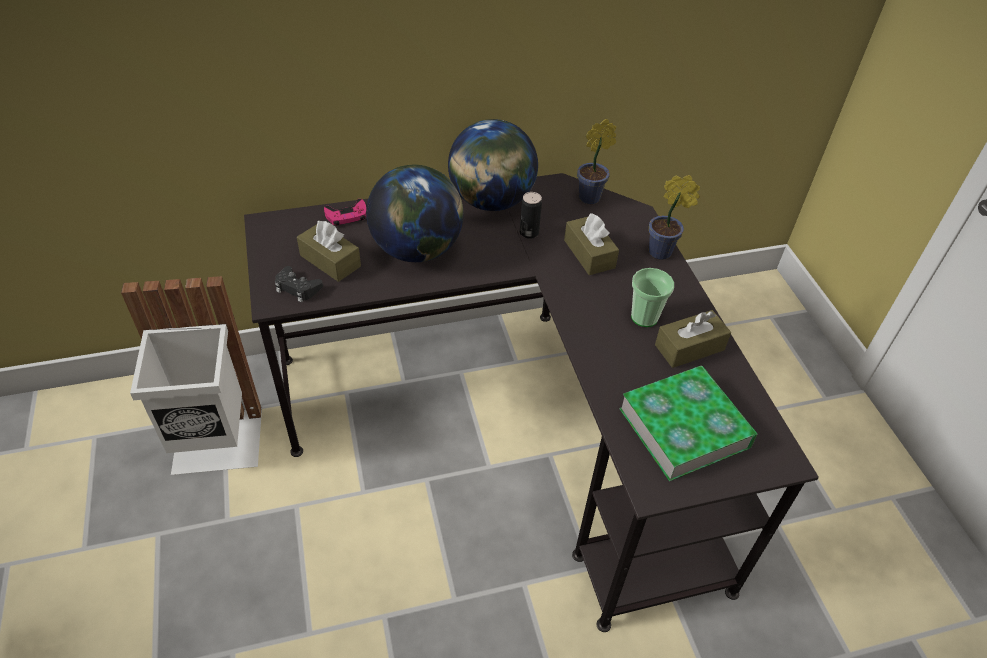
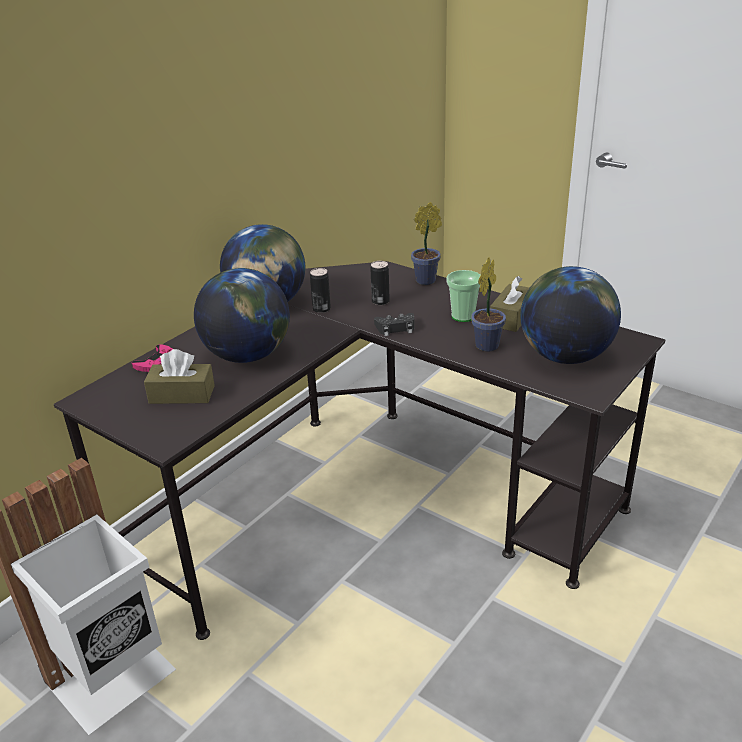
camera: 35 degrees left, 15 degrees down
(297, 288) = (176, 423): black game controller -> black game controller (396, 328)
(589, 254) = (380, 301): brown tissue box -> can
(592, 197) = (339, 272): potted plant -> potted plant (488, 344)
(684, 428) = (565, 356): book -> globe

